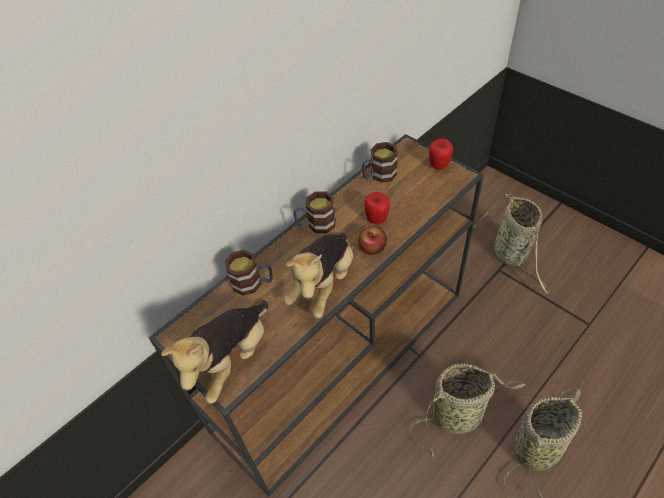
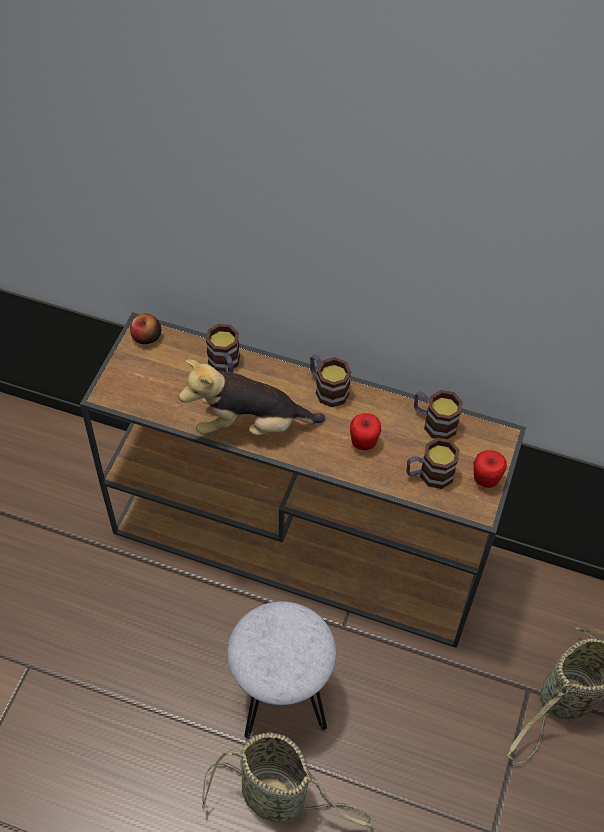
camera: 60 degrees right, 5 degrees up
(231, 360) = (134, 385): plush toy -> none
(372, 247) = (320, 452): apple -> apple (146, 337)
(422, 192) = (429, 475): none -> mug
(460, 415) = (282, 695): basket -> grey stool

